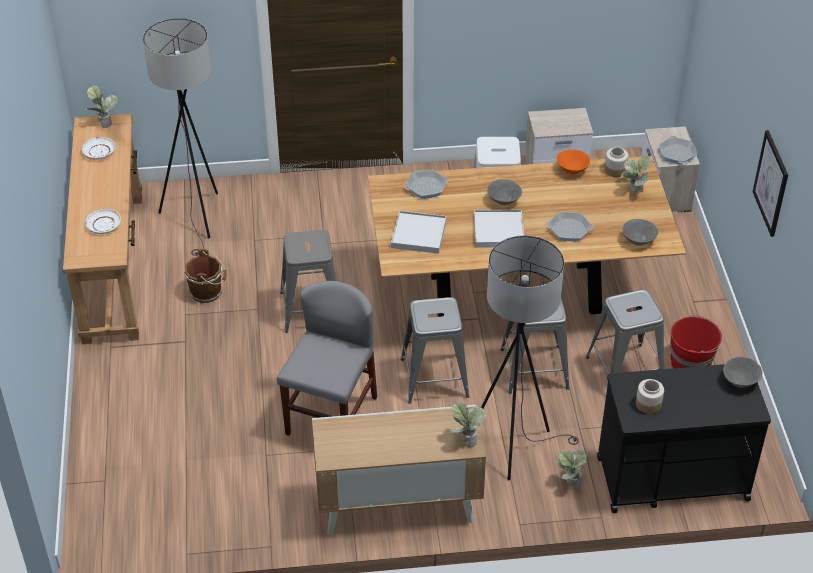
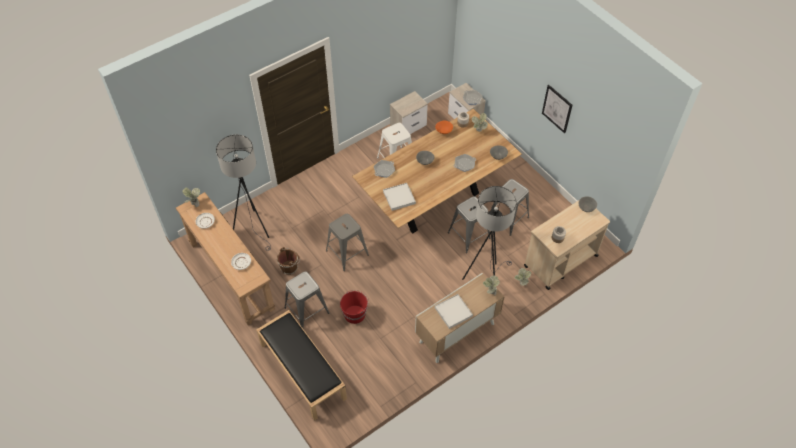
camera: 30 degrees left, 10 degrees up
(109, 443) = (302, 370): none -> black bench
(331, 415) = (396, 303): grey chair -> none
(435, 377) = (428, 261): grey stool -> grey stool (307, 310)
(498, 231) = (434, 179): white tray -> white tray (453, 312)
(671, 478) = (560, 261): black cart -> beige cart
(691, 363) = (532, 200): red bucket -> red bucket (355, 314)

